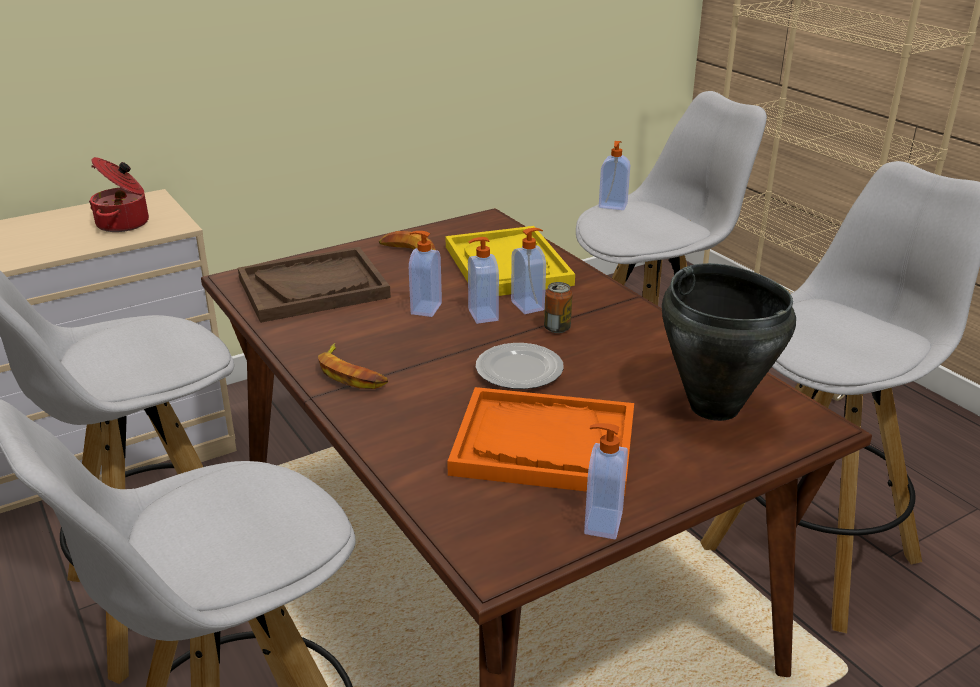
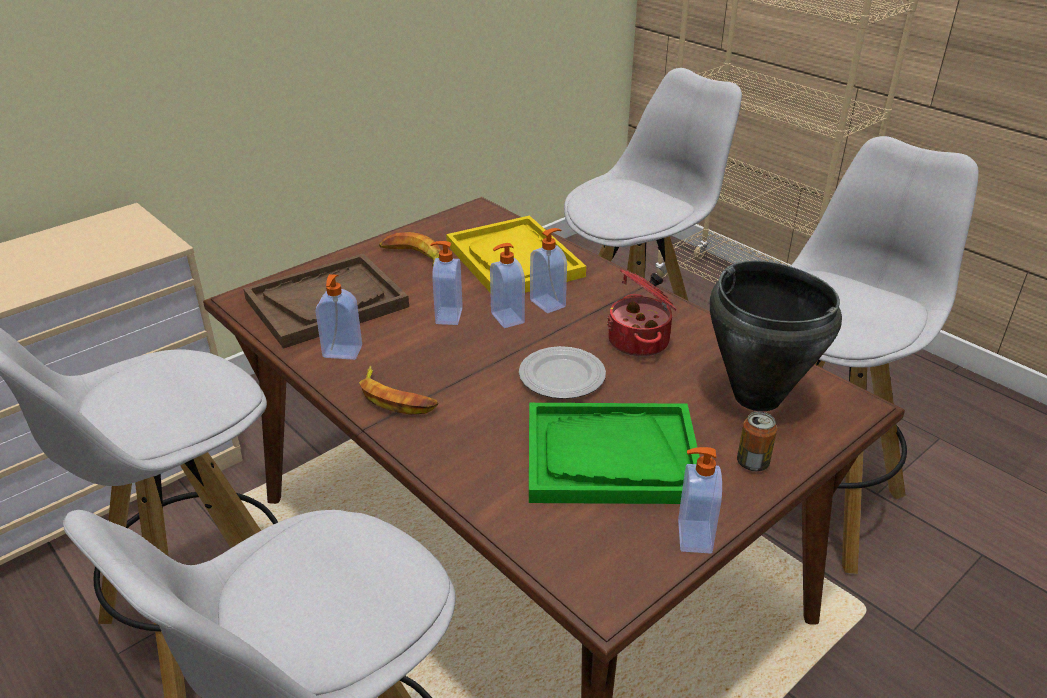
camera: 10 degrees left, 5 degrees up
(124, 223) = (106, 247): cooking pot -> cooking pot (640, 341)
(543, 445) = (611, 457): orange tray -> green tray
(557, 328) = (584, 326): can -> can (752, 463)
(612, 206) = (595, 186): soap dispenser -> soap dispenser (342, 352)

